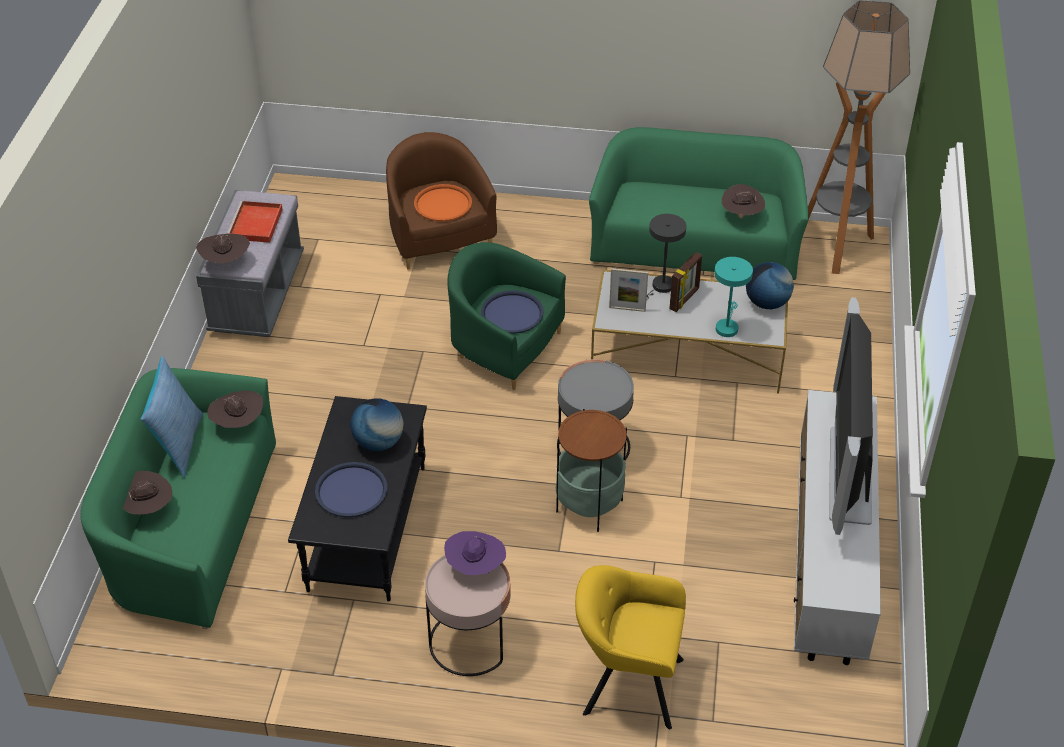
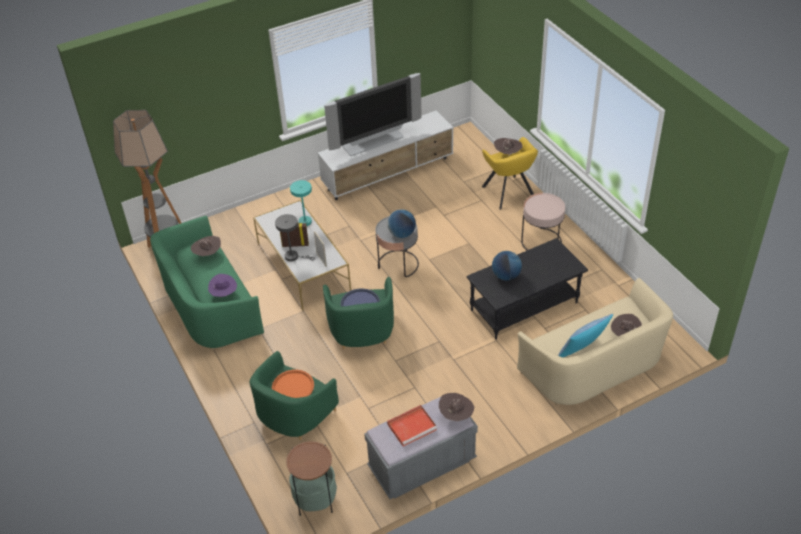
camera: 125 degrees left, 0 degrees up
(190, 529) = (594, 365): green sofa -> beige sofa
(238, 424) = (545, 342): brown hat -> brown hat (507, 154)
(351, 491) = (541, 267): blue tray -> none
(438, 237) = (294, 415): brown armchair -> green armchair
(475, 567) = (534, 209): purple hat -> purple hat (224, 294)
(589, 506) = (434, 247): side table -> side table (315, 500)
(767, 303) = (272, 218): globe -> globe (402, 234)

